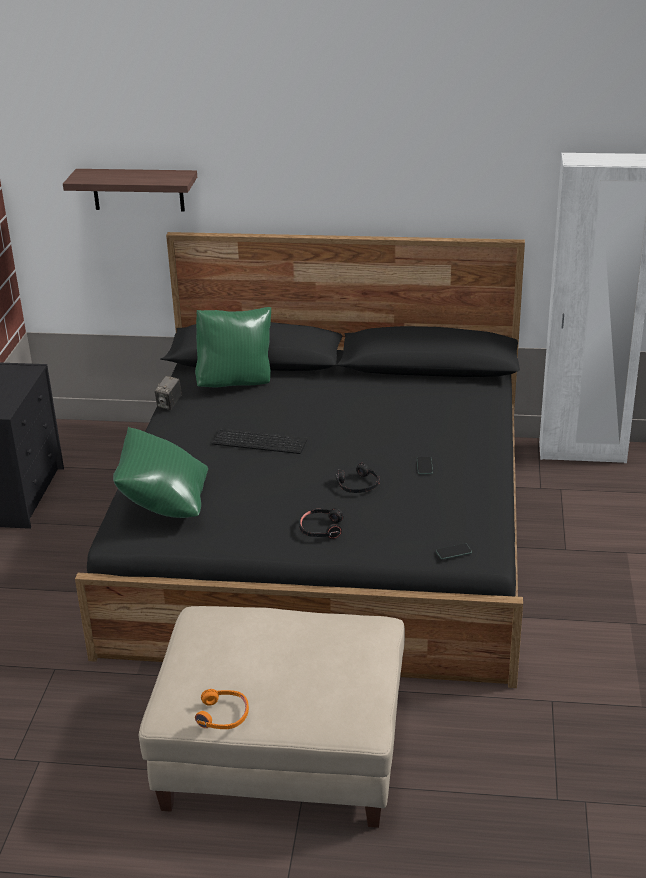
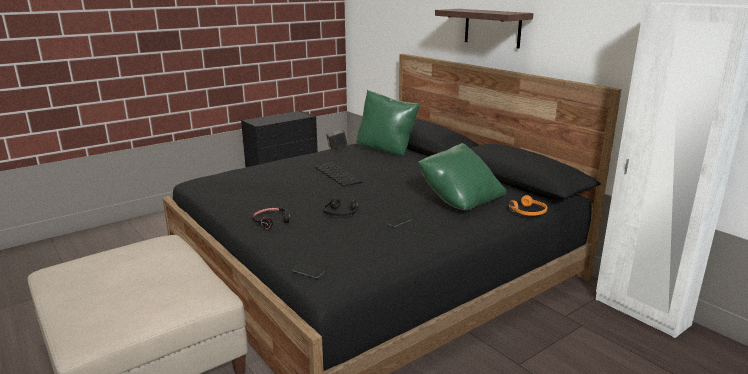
camera: 45 degrees right, 10 degrees down
(138, 189) = (395, 24): shelf -> shelf (492, 28)
(164, 503) = (234, 177): green pillow -> green pillow (460, 201)
(223, 715) = (57, 286): orange headphones -> orange headphones (528, 212)

